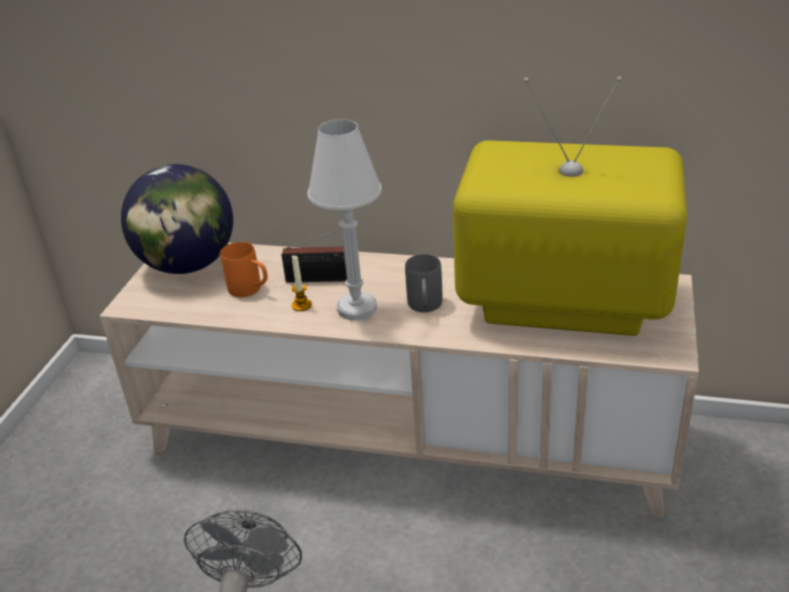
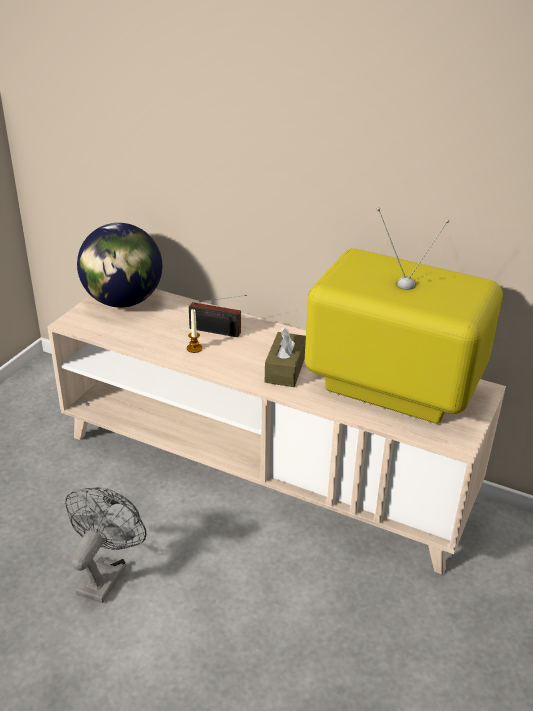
camera: 10 degrees right, 0 degrees up
(250, 290) = (161, 329): orange mug -> none
(357, 308) = (234, 359): white table lamp -> none
(425, 307) = (285, 369): grey mug -> brown tissue box

